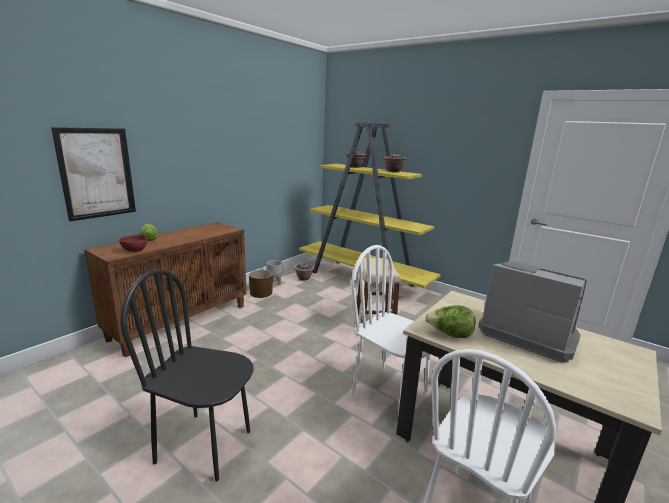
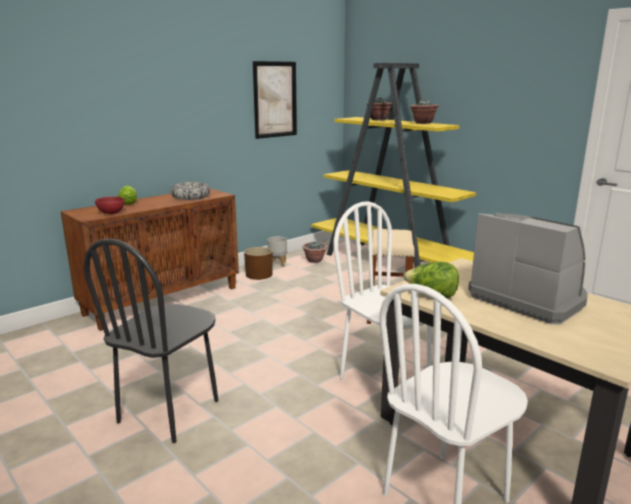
camera: 10 degrees right, 0 degrees up
(97, 173) = (74, 129): picture -> picture (275, 99)
(204, 445) = (169, 411): black chair -> black chair turned 90 degrees counterclockwise
(205, 232) = (191, 197): none -> bowl

